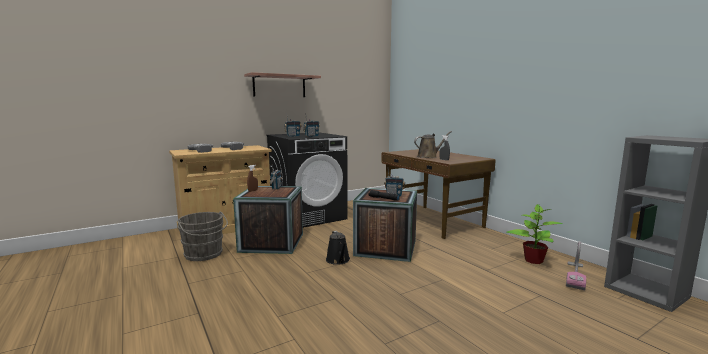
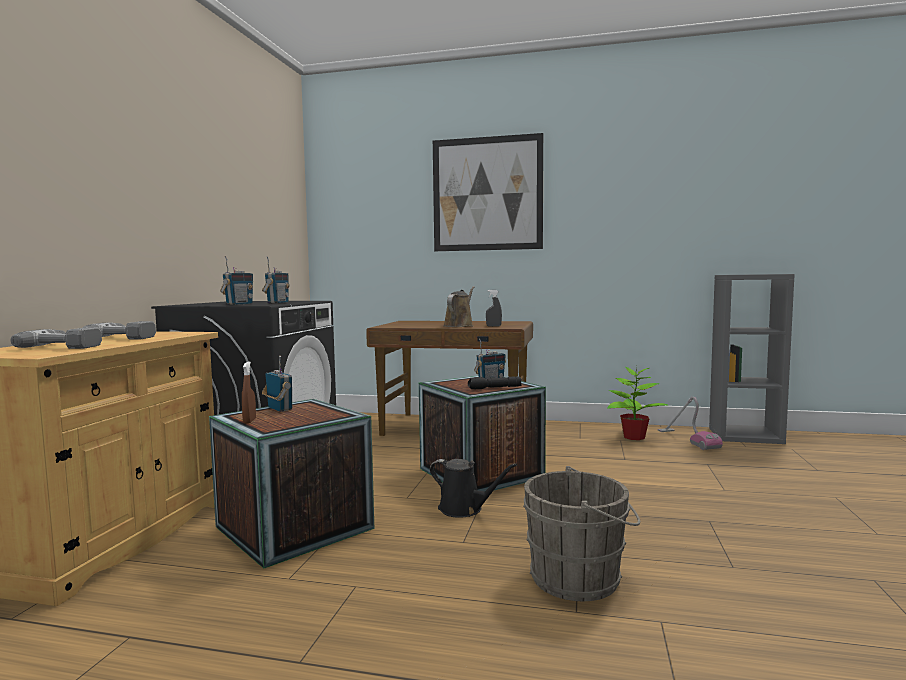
camera: 45 degrees left, 5 degrees down
(204, 255) = (196, 603): grey bucket -> grey bucket (581, 578)
(279, 86) = (166, 201): shelf -> none
(475, 65) = (487, 194): none -> picture

